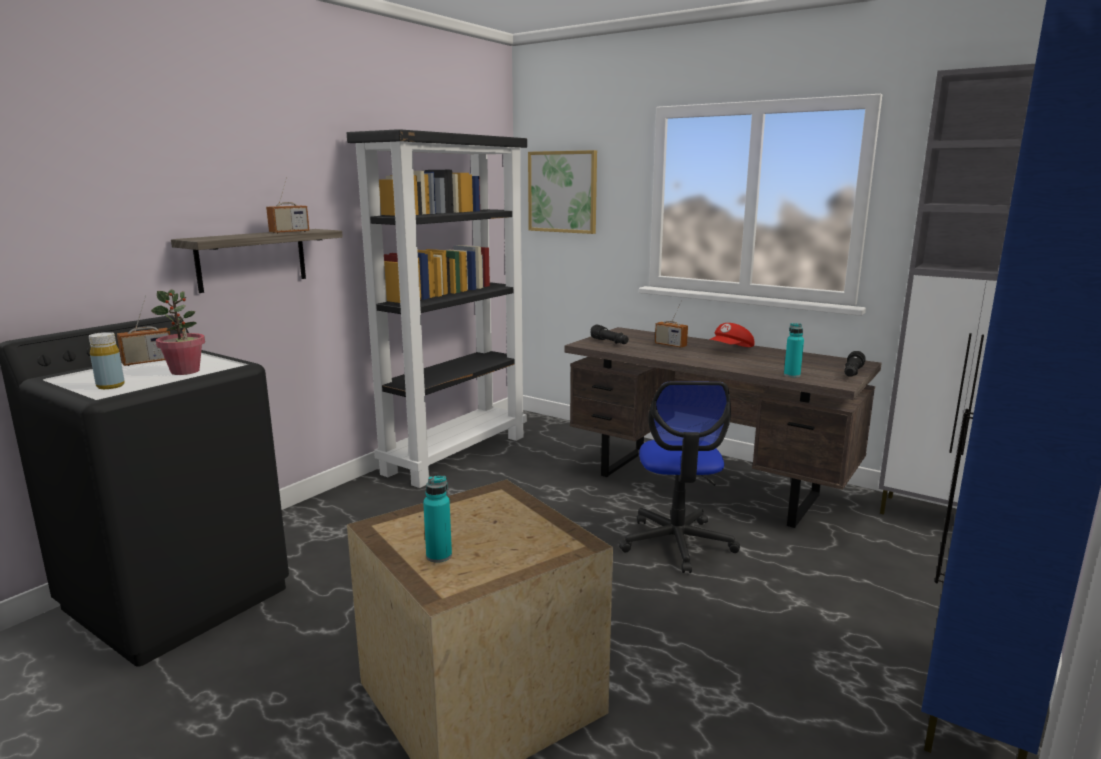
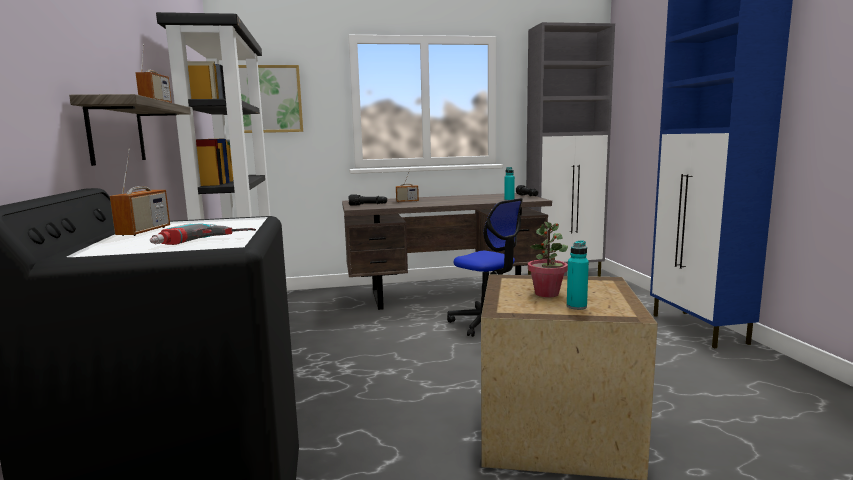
camera: 45 degrees left, 5 degrees down
(110, 386) = (204, 242): yellow bottle -> power drill
(185, 371) = (231, 226): potted plant -> potted plant (547, 294)
(731, 349) = (444, 198): red cap -> none

